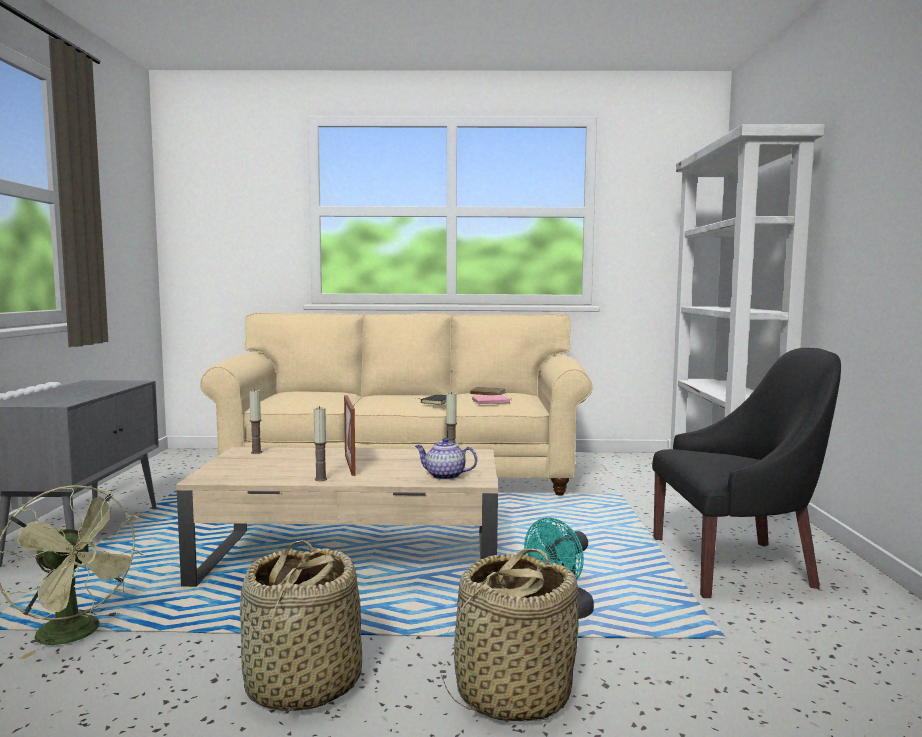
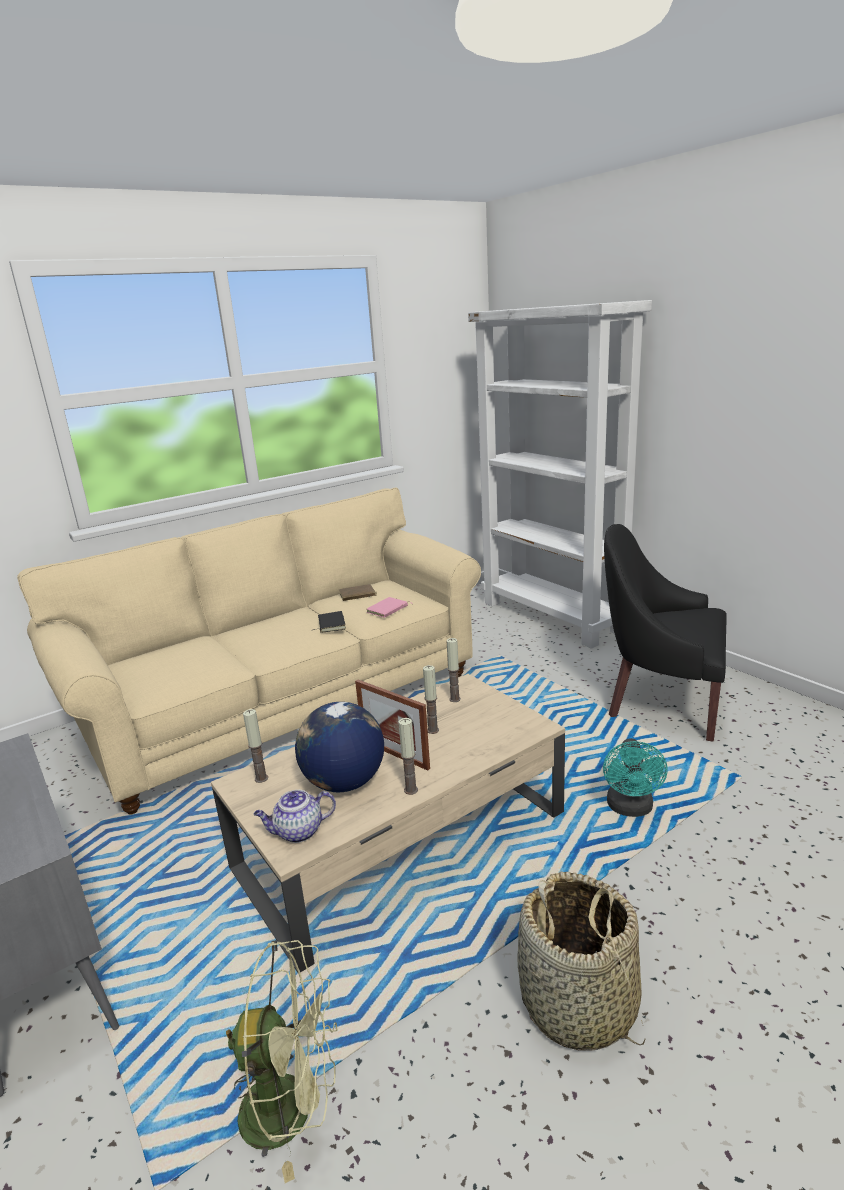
camera: 35 degrees left, 15 degrees up
(292, 466) = (344, 783): none -> globe
(400, 463) = (433, 730): none -> candle
(444, 476) = (502, 732): teapot -> teapot (298, 832)
(512, 694) = (709, 908): basket -> none
(736, 564) = (661, 701): black armchair -> black armchair turned 120 degrees counterclockwise

